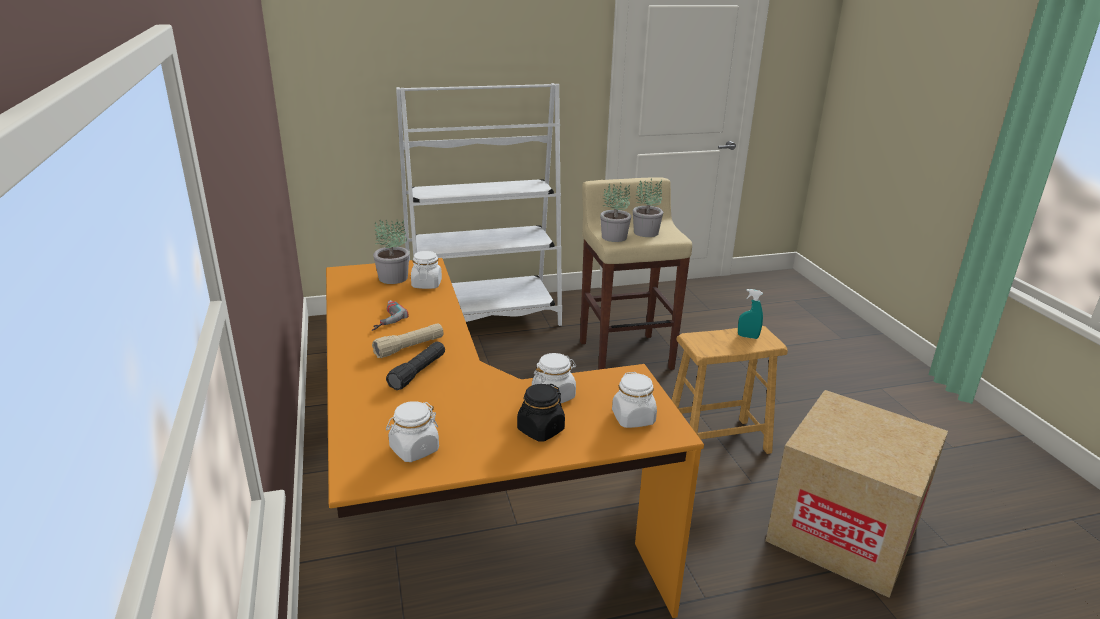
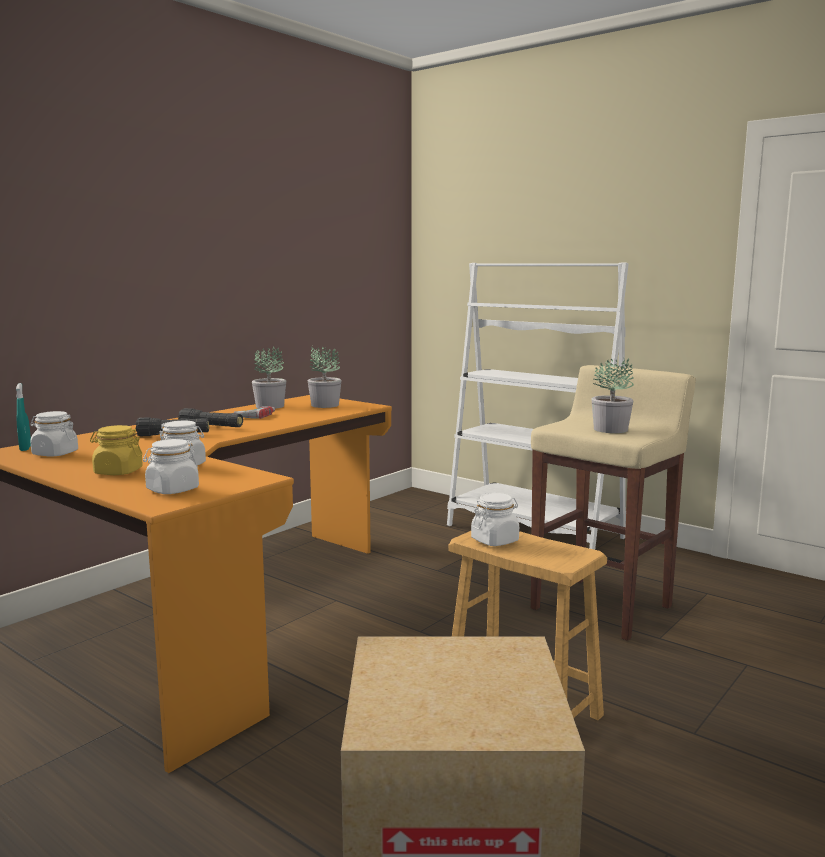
camera: 55 degrees right, 15 degrees down
(409, 347) = (211, 427): beige flashlight -> black flashlight
(426, 284) = (330, 411): white jar -> white jar (495, 540)
(540, 430) = (118, 472): black jar -> yellow jar
(614, 237) = (565, 424): potted plant -> potted plant (270, 406)
(748, 336) = (552, 551): turquoise spray bottle -> turquoise spray bottle (25, 448)

